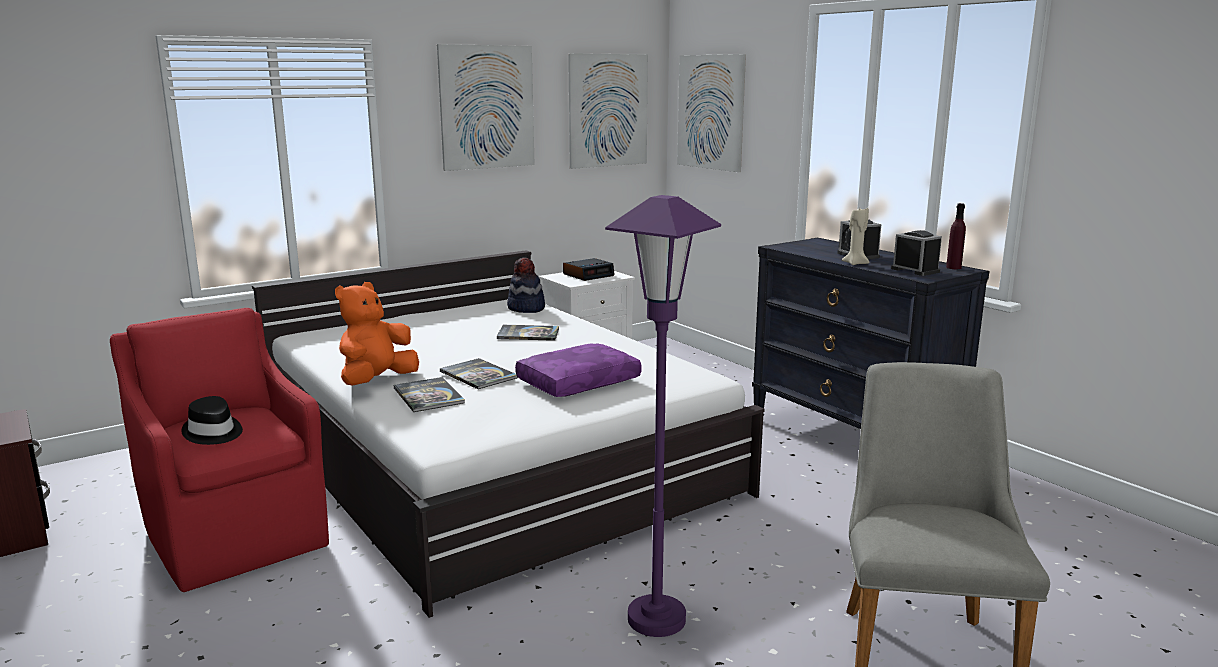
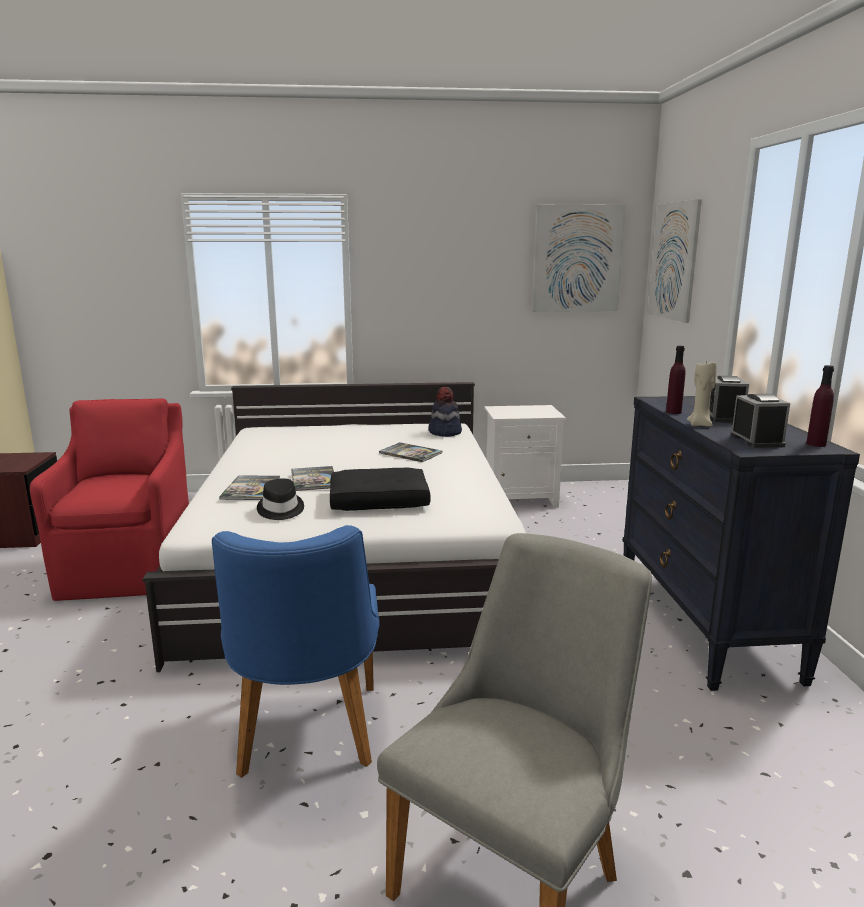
camera: 30 degrees right, 0 degrees up
(213, 433) = (94, 488): black hat -> black hat (280, 510)
(377, 381) = (242, 471): orange plush toy -> none
(487, 107) = (450, 253): picture -> none
(578, 382) = (379, 500): purple pillow -> black pillow
(588, 275) = (527, 410): alarm clock -> none
(656, 619) = (306, 739): purple floor lamp -> blue chair
(816, 255) = (673, 412): none -> purple bottle

